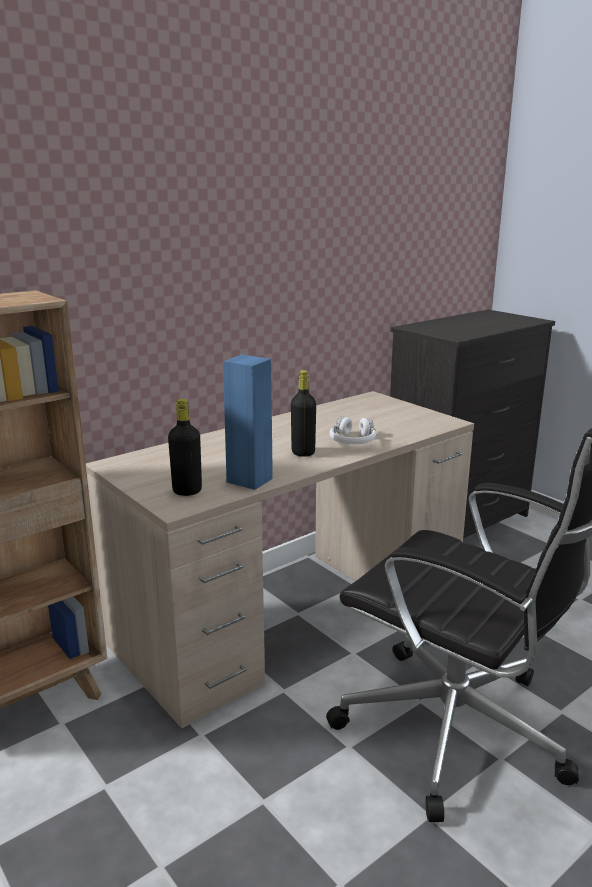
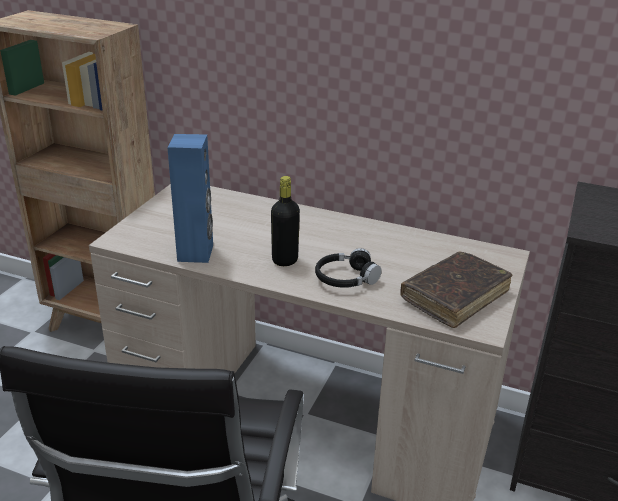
camera: 60 degrees right, 10 degrees up
(187, 491) = (152, 234): black bottle -> none
(352, 440) = (346, 278): white headphones -> black headphones
(408, 419) = (455, 296): none -> brown book

